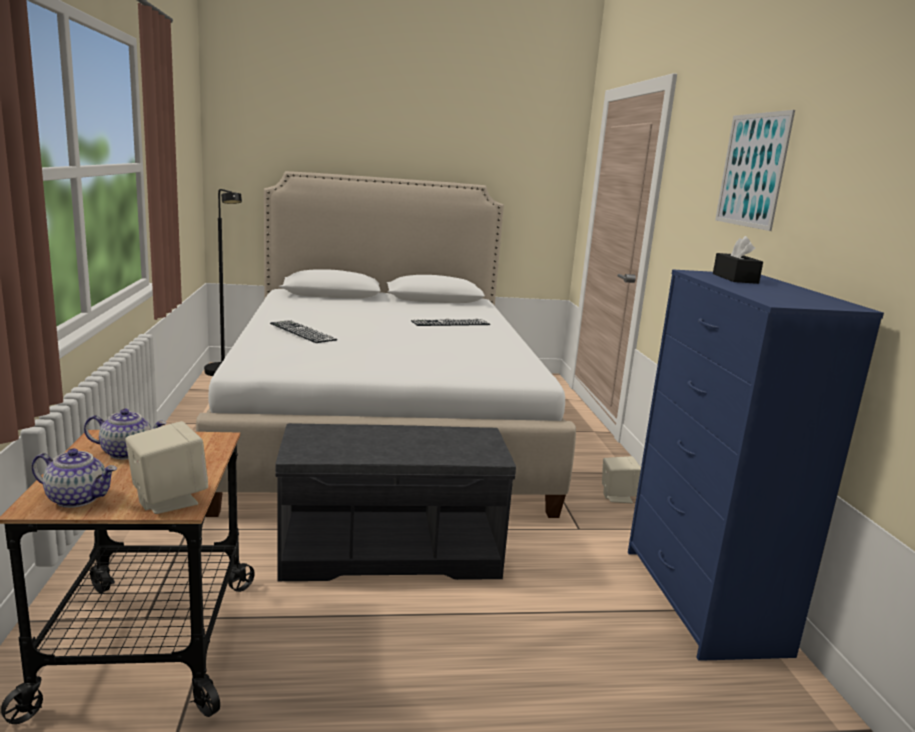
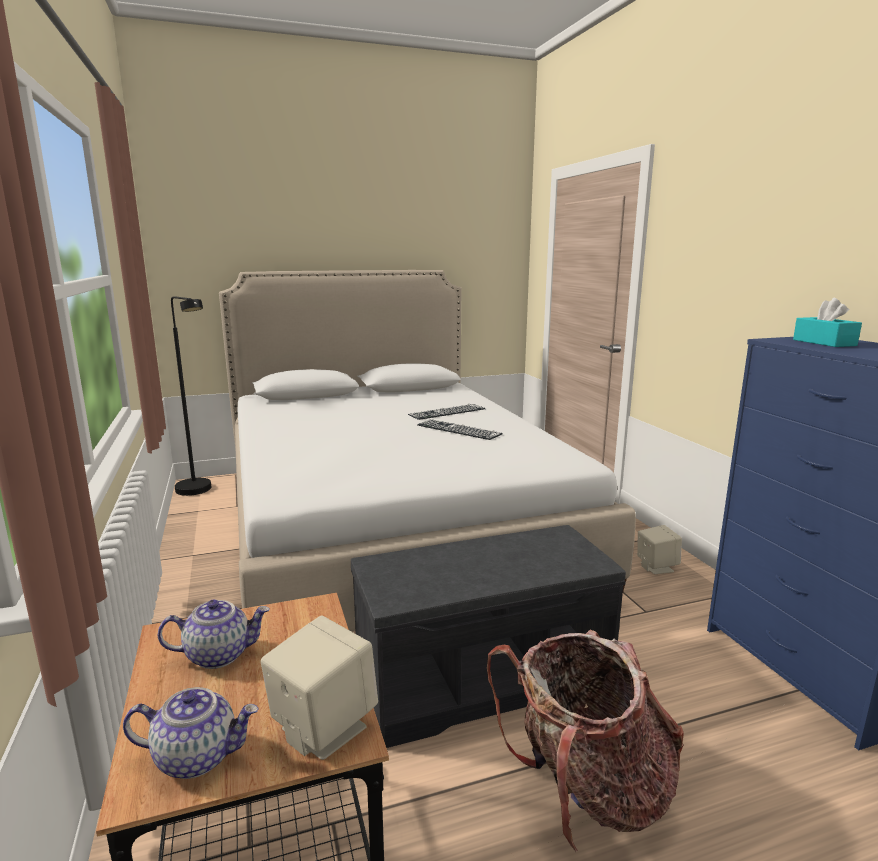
camera: 10 degrees left, 0 degrees up
(302, 331) = (312, 443): keyboard -> keyboard (458, 429)
(428, 639) = (586, 791): none -> backpack
(735, 278) = (824, 342): black tissue box -> turquoise tissue box
(752, 170) = (788, 231): picture -> none

